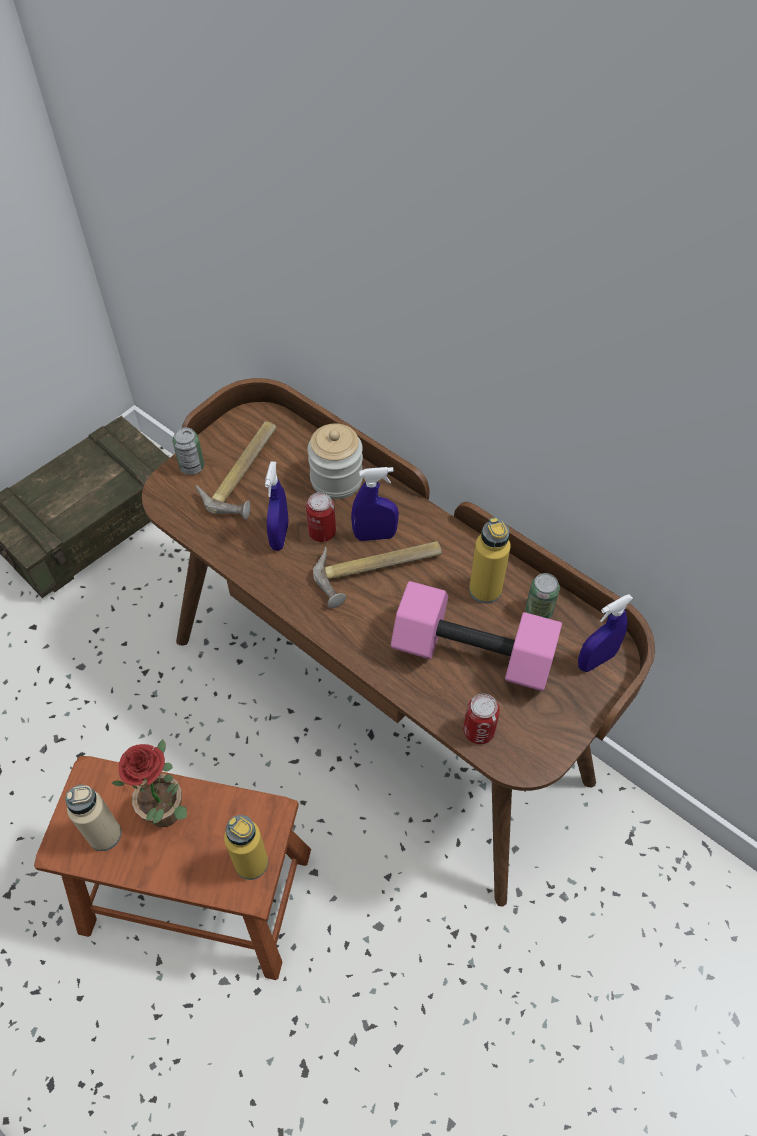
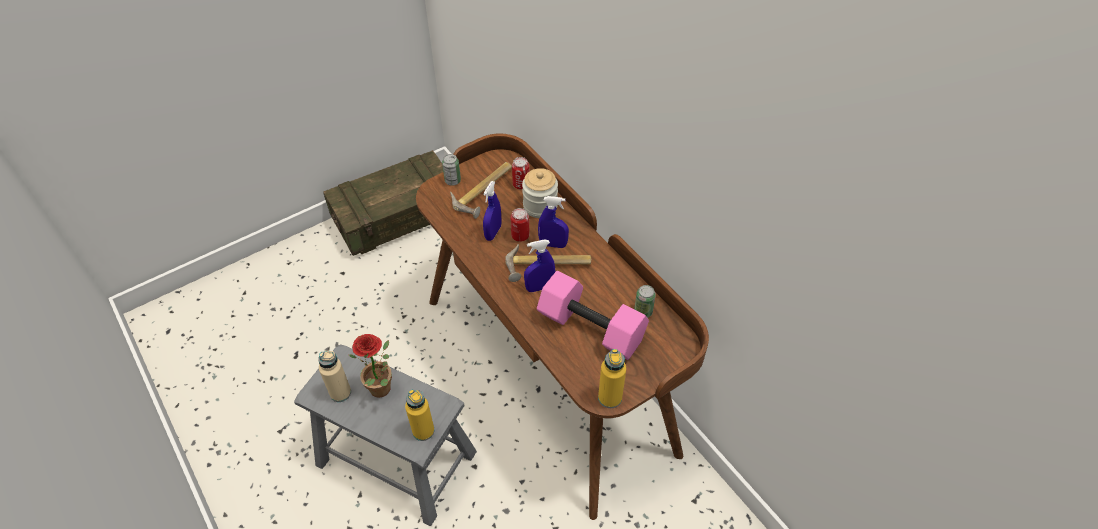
camera: 15 degrees right, 5 degrees down
(197, 890) = (396, 458): brown stool -> grey stool
(478, 731) = (578, 374): can -> can (521, 184)
(485, 590) = (612, 291): yellow bottle -> yellow bottle (610, 398)
(596, 660) = (670, 349): blue spray bottle -> blue spray bottle (539, 287)

